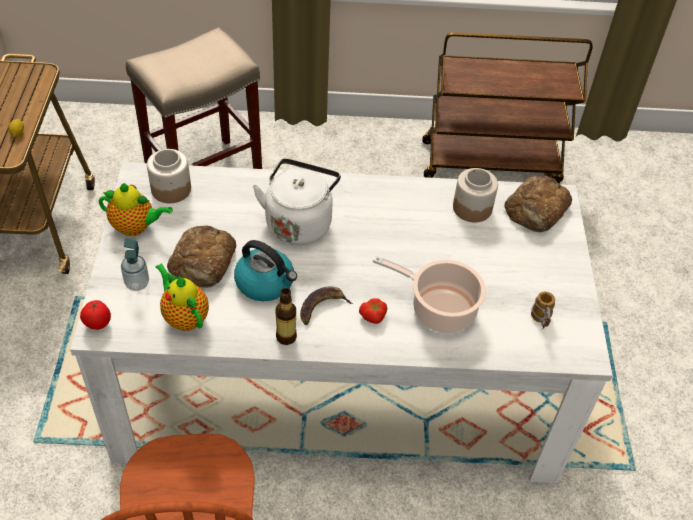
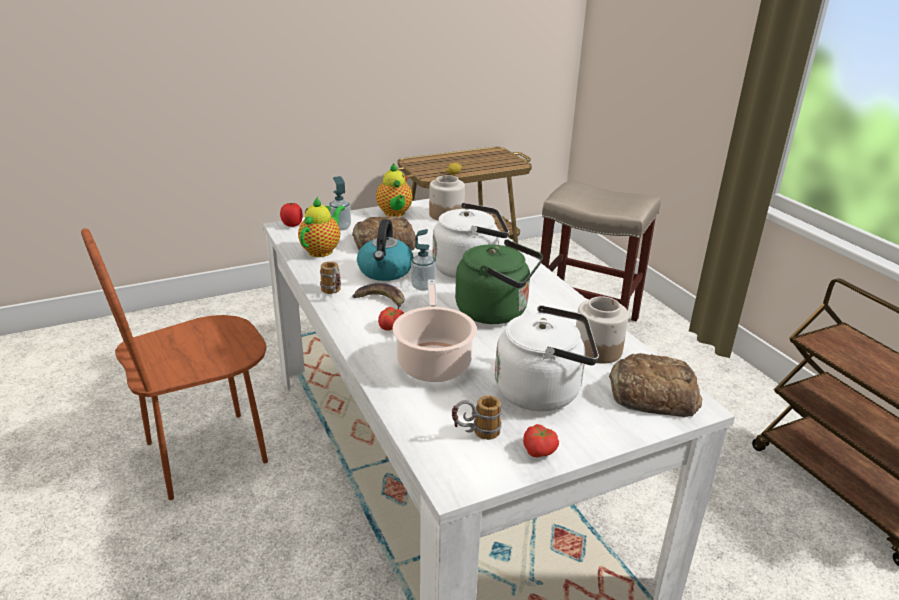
camera: 65 degrees right, 20 degrees down
(286, 337) = (333, 293): bottle -> mug
(313, 268) = (423, 286): none -> soap dispenser
(386, 238) = (496, 312): none -> green kettle
(508, 263) = (543, 391): none -> white kettle
(571, 296) = (540, 450): none -> tomato

